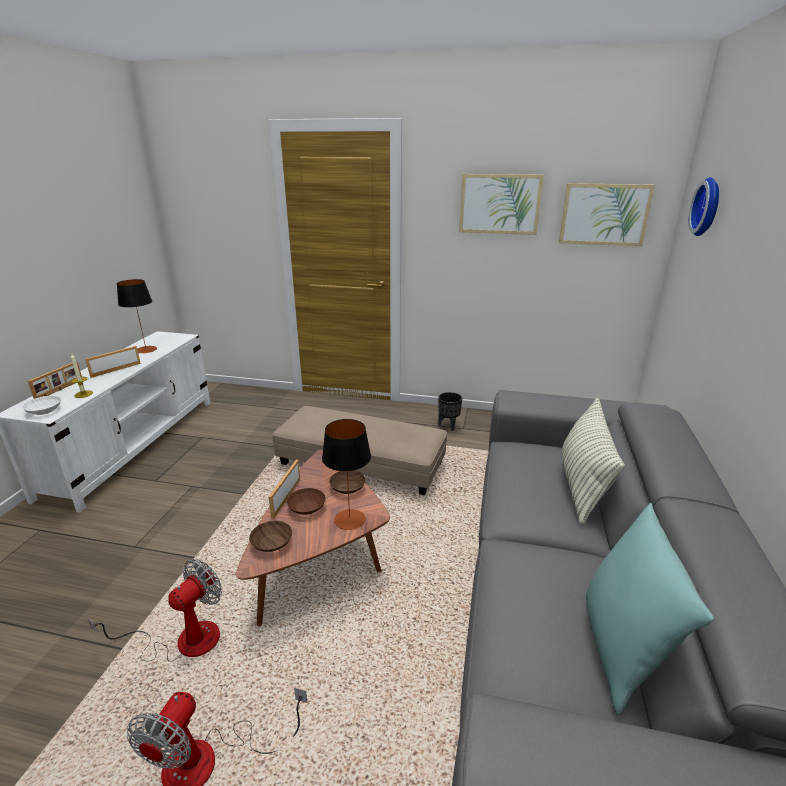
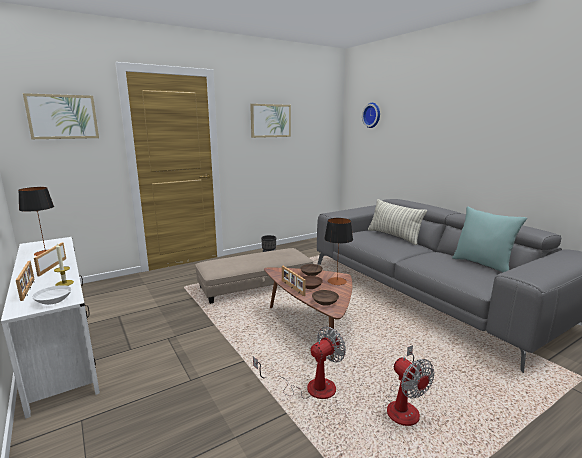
camera: 45 degrees left, 10 degrees down
(183, 641) = (310, 388): fan -> fan turned 60 degrees clockwise
(604, 214) = (316, 125): picture -> picture (63, 117)

